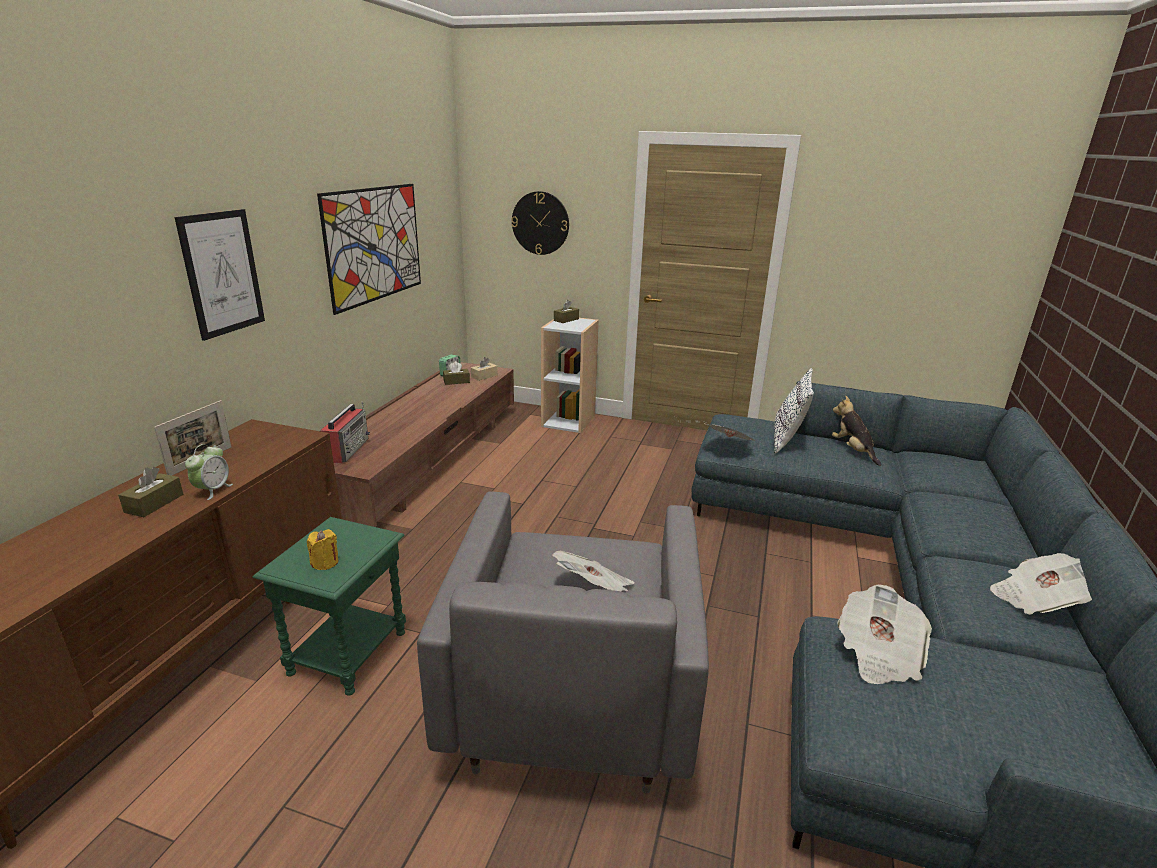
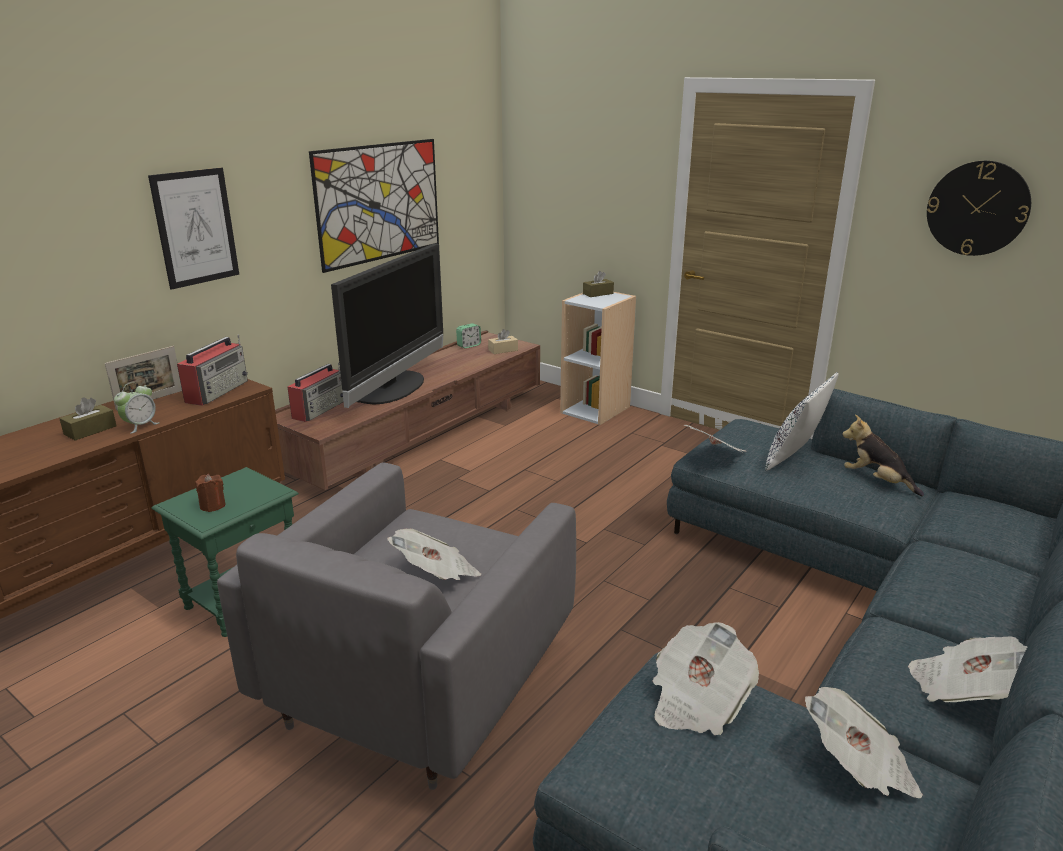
camera: 20 degrees right, 0 degrees up
(272, 443) = (218, 391): none -> radio
(325, 562) = (212, 506): yellow candle -> brown candle
(410, 421) = (395, 388): none -> television
(456, 381) = (470, 353): brown tissue box -> none
(540, 223) = (579, 182): wall clock -> wall clock (977, 208)
(853, 450) = (876, 481): plush toy -> plush toy turned 45 degrees counterclockwise
(1022, 678) = (858, 766): none -> newspaper

